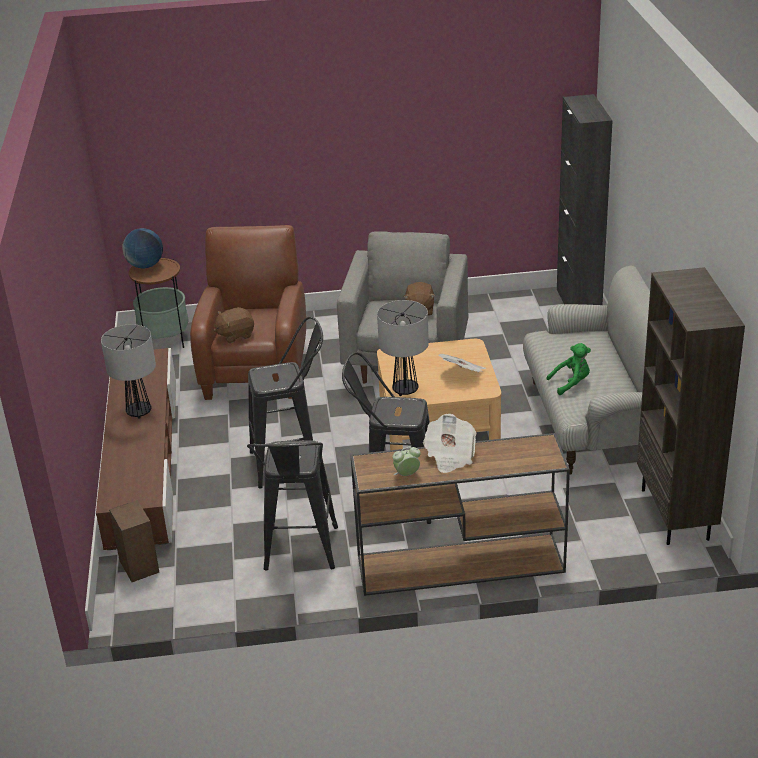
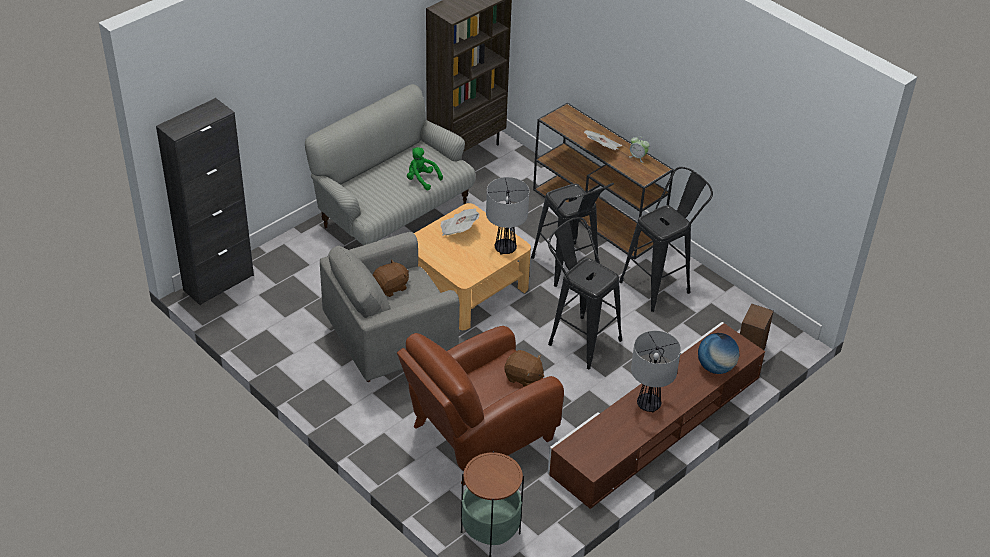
camera: 130 degrees left, 10 degrees up
(145, 266) = (492, 485): globe -> globe (715, 367)

